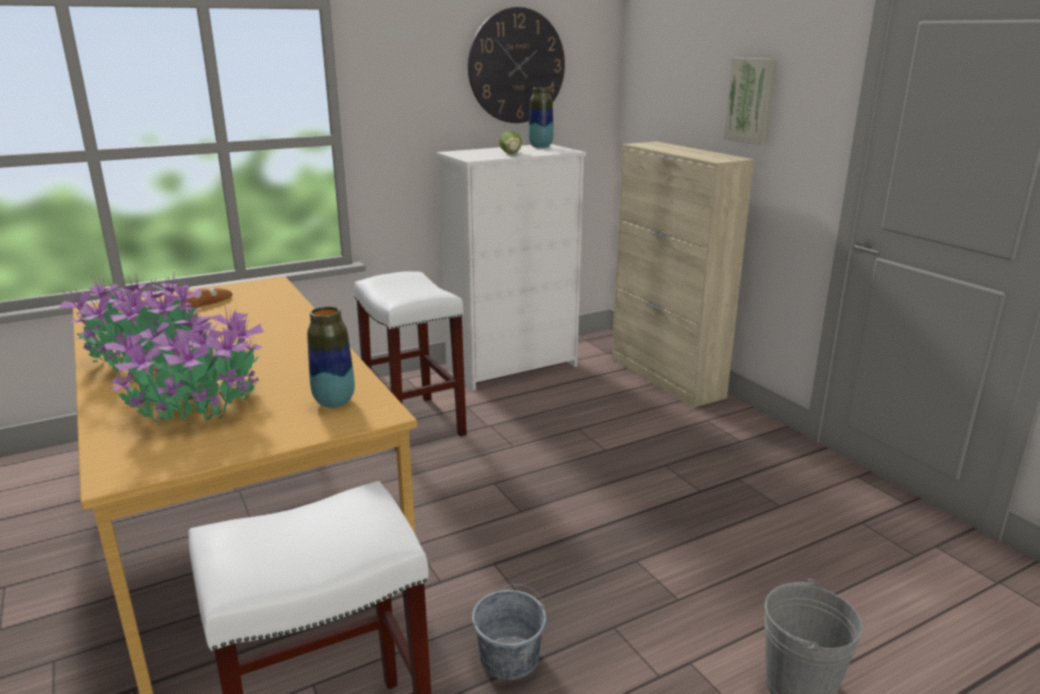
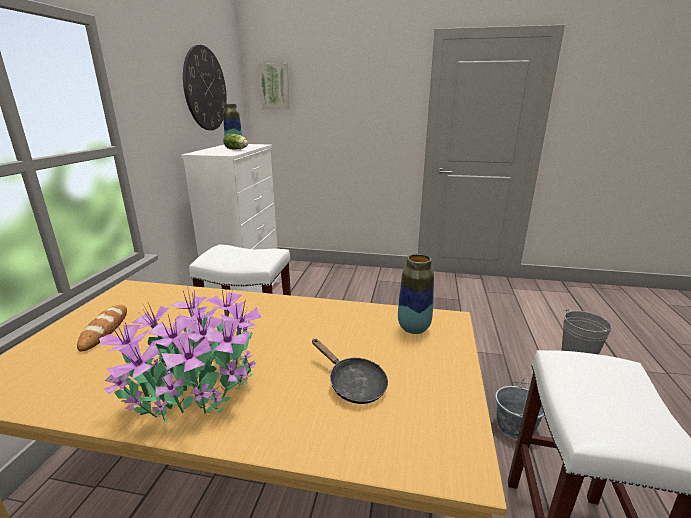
camera: 50 degrees left, 0 degrees up
(201, 405) = (353, 384): potted plant -> black frying pan
(666, 377) = (328, 269): beige cabinet -> none
(752, 100) = (359, 106): picture -> picture (275, 87)

